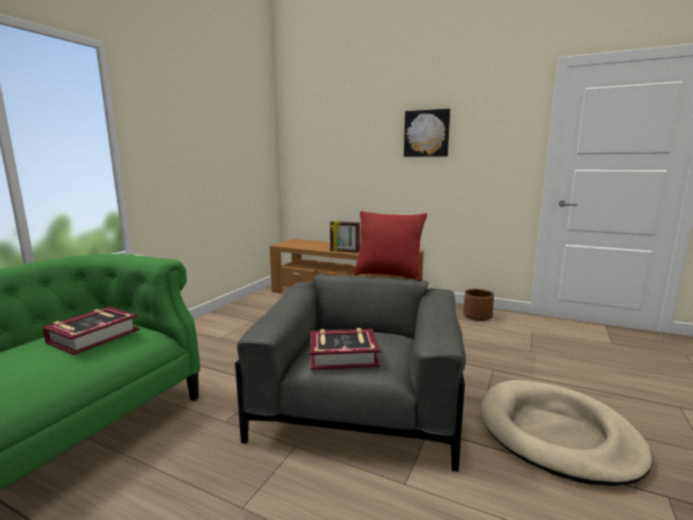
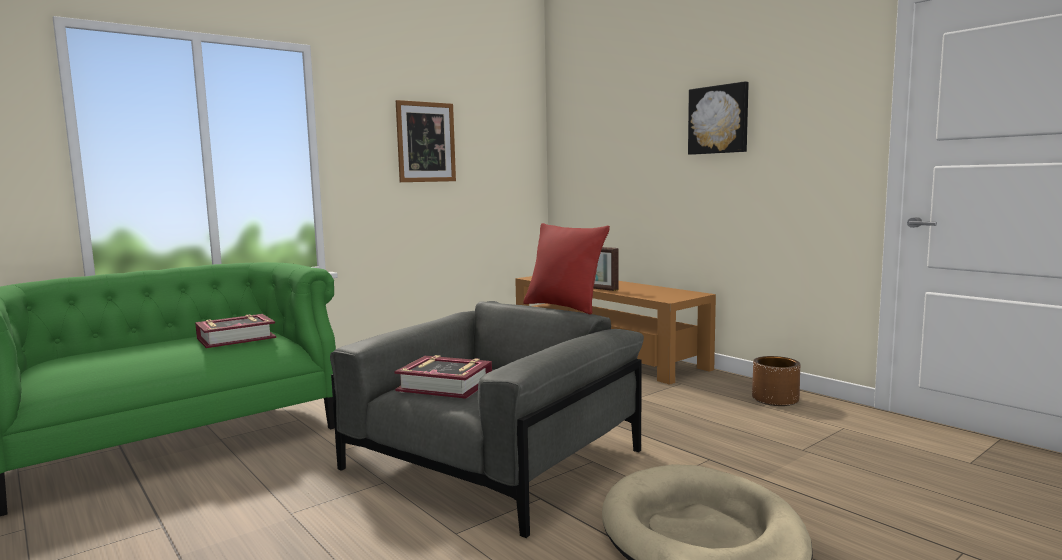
camera: 25 degrees right, 5 degrees down
(202, 140) = (426, 142): none -> picture

